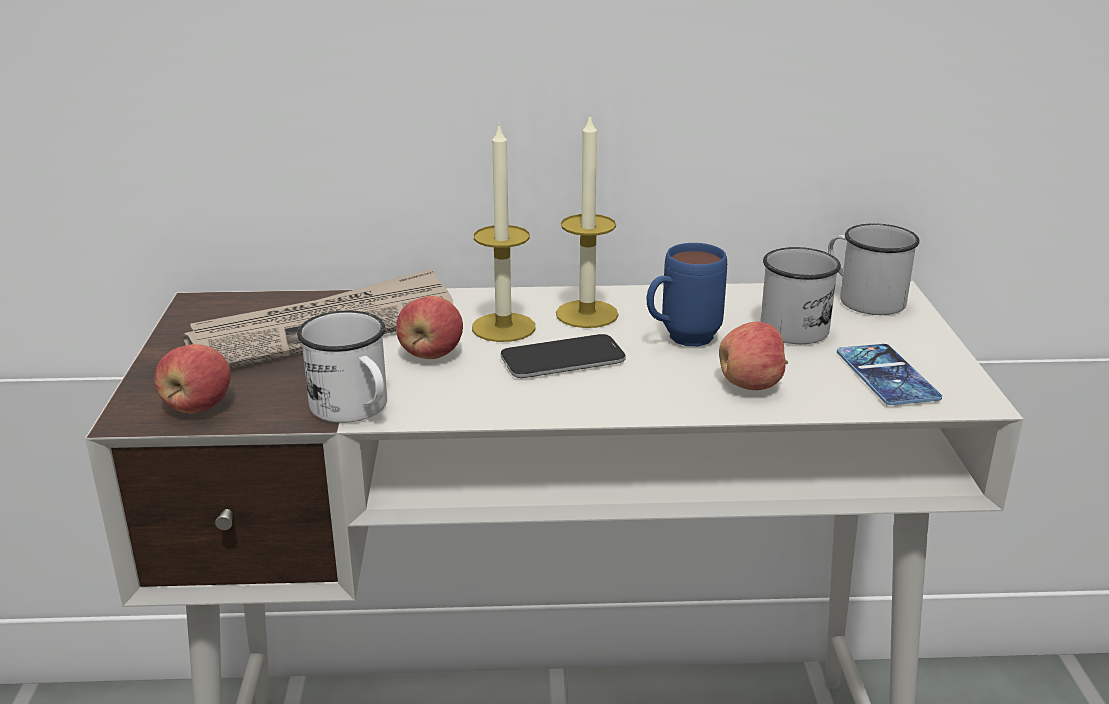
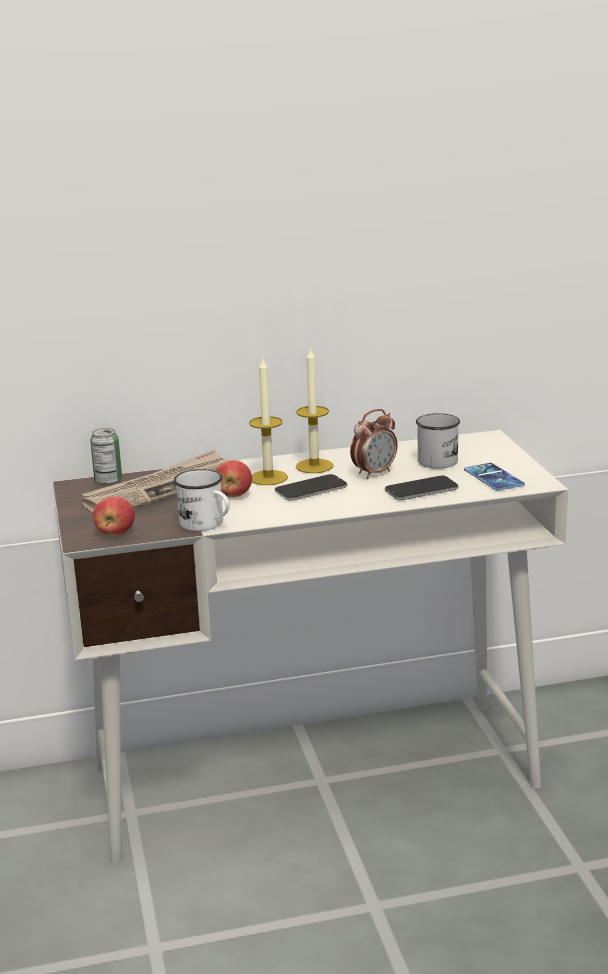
camera: 10 degrees left, 5 degrees down
(256, 302) = (108, 481): none -> can
(680, 340) = (374, 473): blue mug -> alarm clock
(751, 385) = (421, 490): apple -> phone
(863, 298) = (473, 442): white mug -> none

